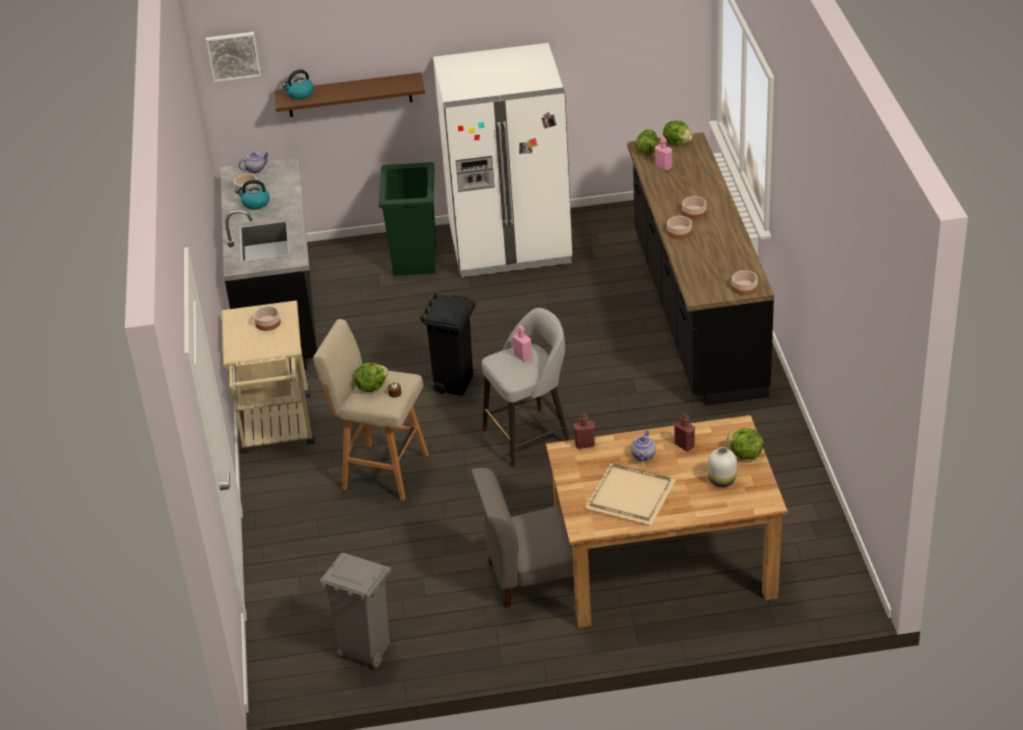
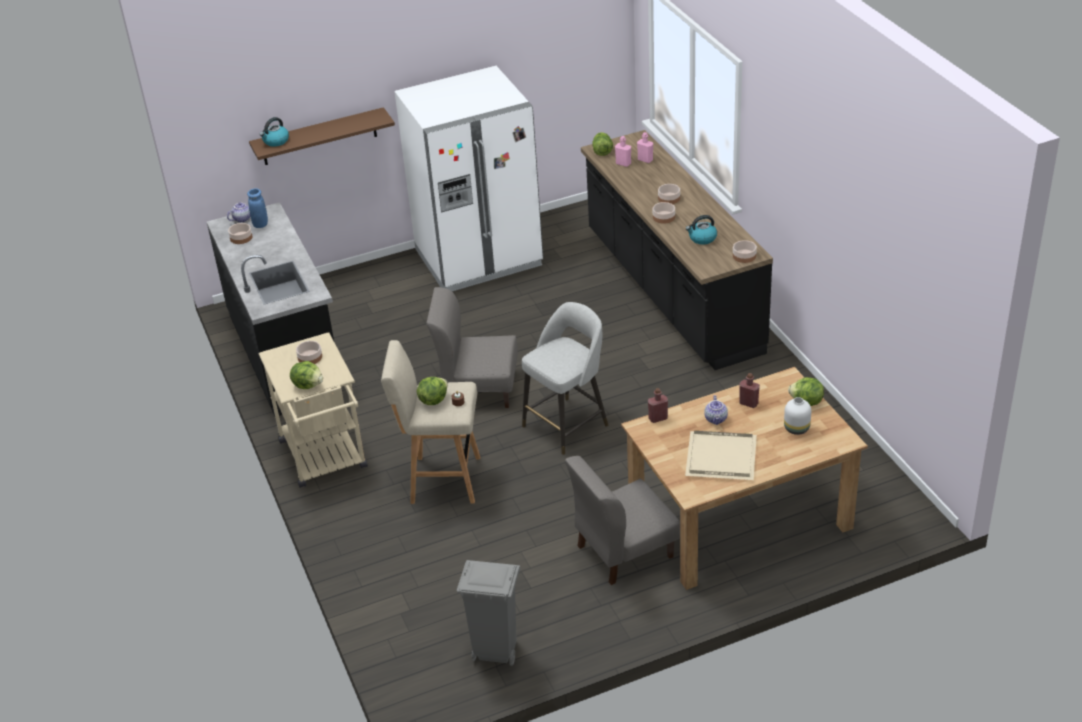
camera: 15 degrees left, 0 degrees up
(233, 55) = (208, 111): picture -> none
(255, 203) = (255, 249): kettle -> kettle (702, 238)
(270, 178) = (260, 224): none -> blue vase
(415, 258) = (395, 282): green trash can -> none
(455, 384) = (478, 389): black trash can -> grey chair
(522, 356) = (560, 349): pink bottle -> pink bottle (645, 160)
(677, 143) = (626, 141): lettuce -> lettuce (308, 385)

